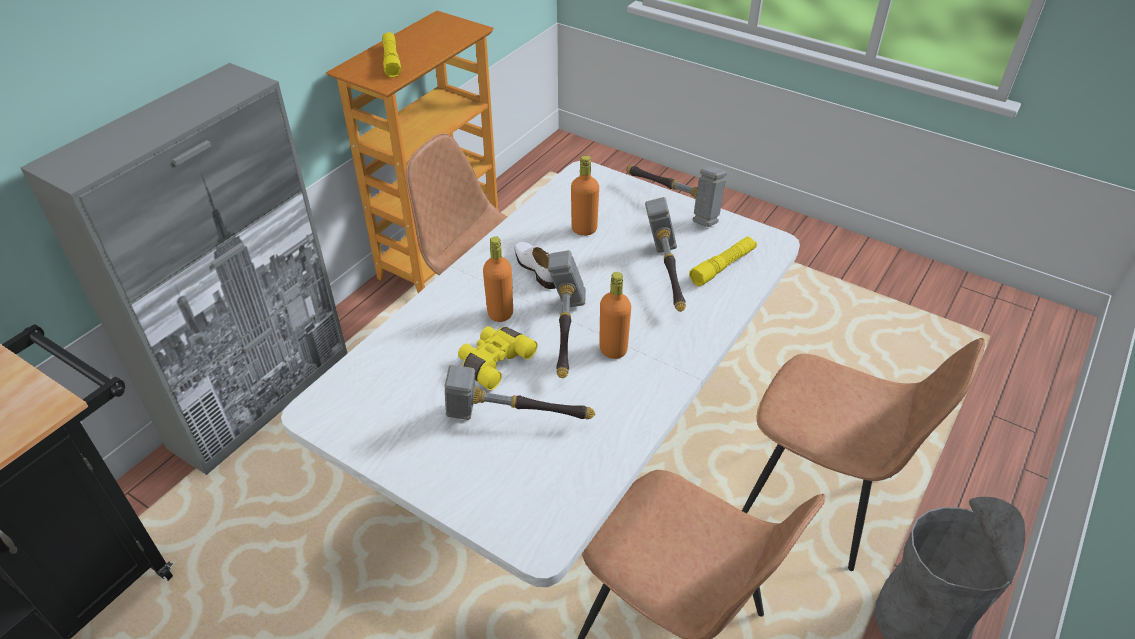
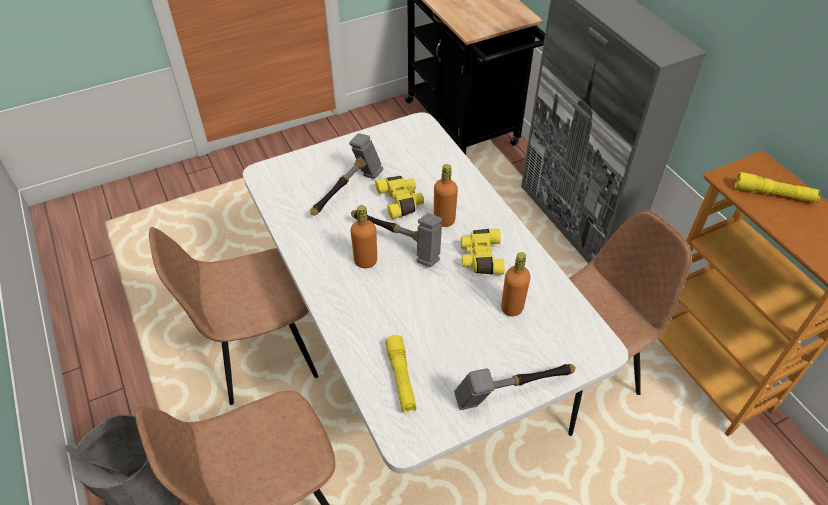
camera: 120 degrees right, 5 degrees up
(536, 268) = (480, 257): white shoe -> yellow binoculars
(667, 276) = (416, 332): hammer -> none

